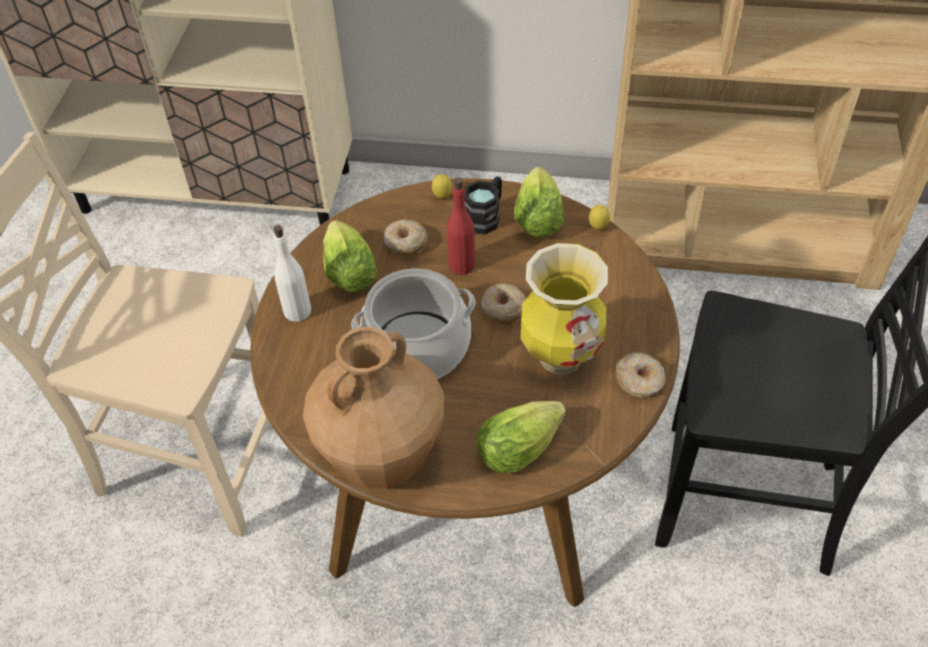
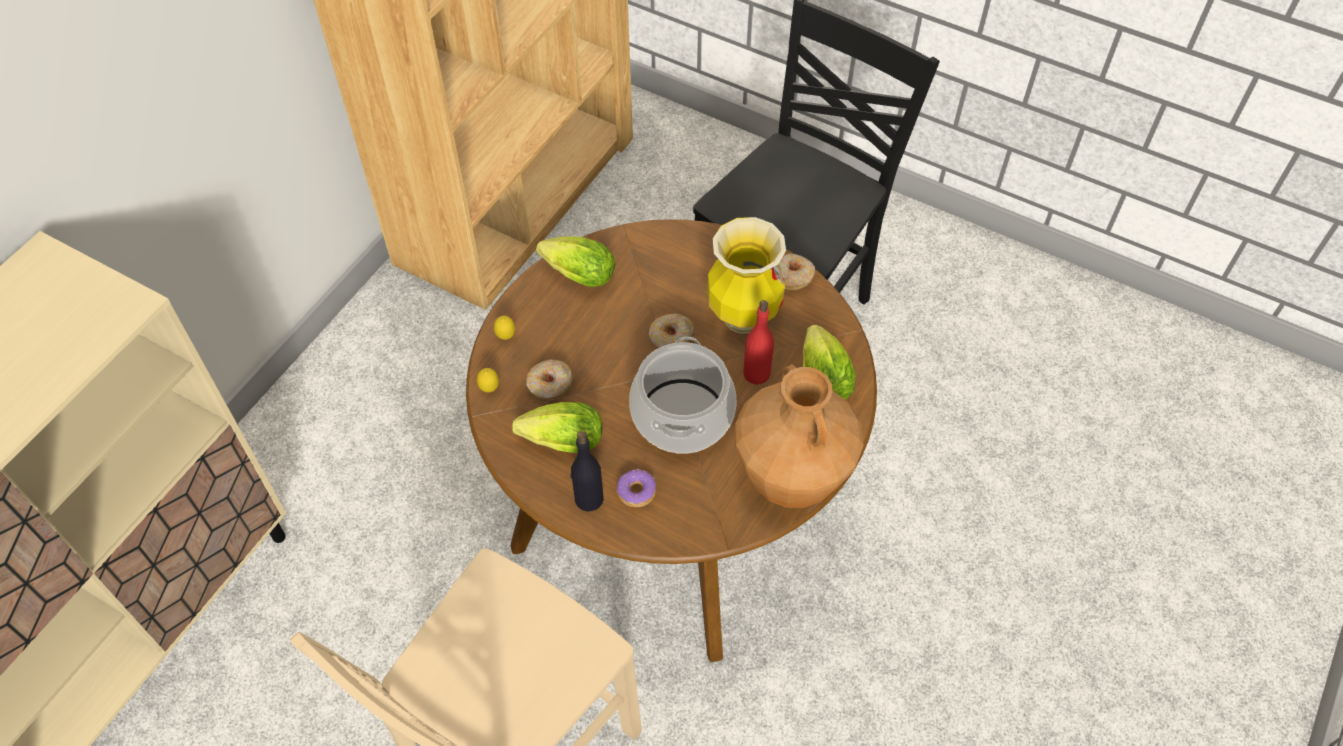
camera: 70 degrees left, 5 degrees up
(297, 311) = (588, 499): white bottle -> black bottle
(318, 341) = (636, 492): none -> donut
(462, 265) = (602, 350): red bottle -> red bottle (756, 373)
(486, 216) = (552, 312): black mug -> none
(598, 228) = (614, 238): lemon -> lemon (489, 389)

